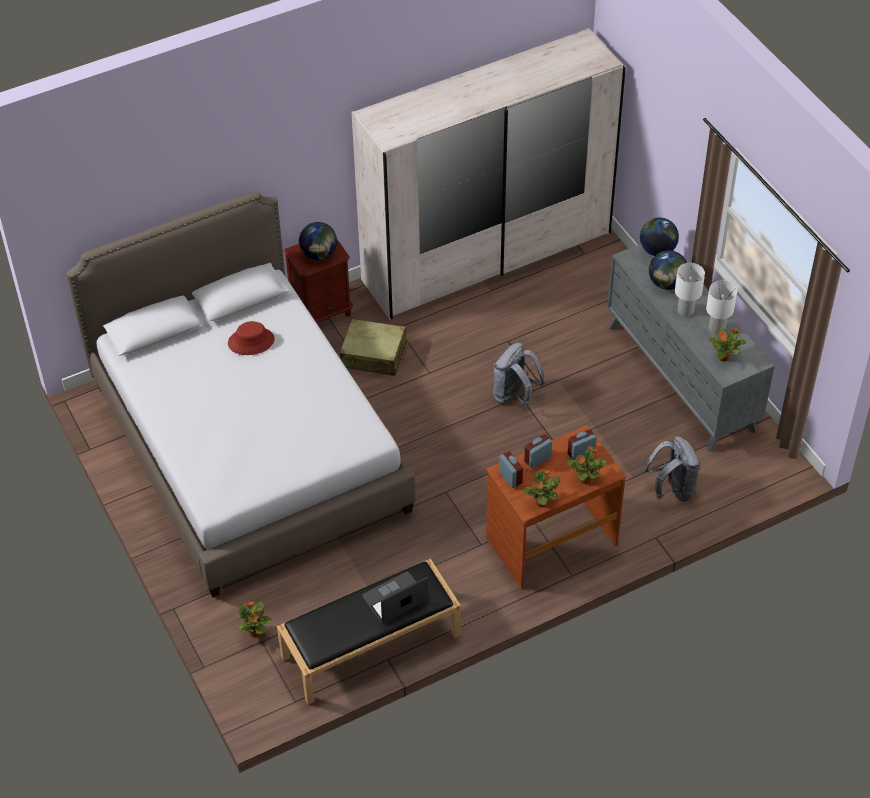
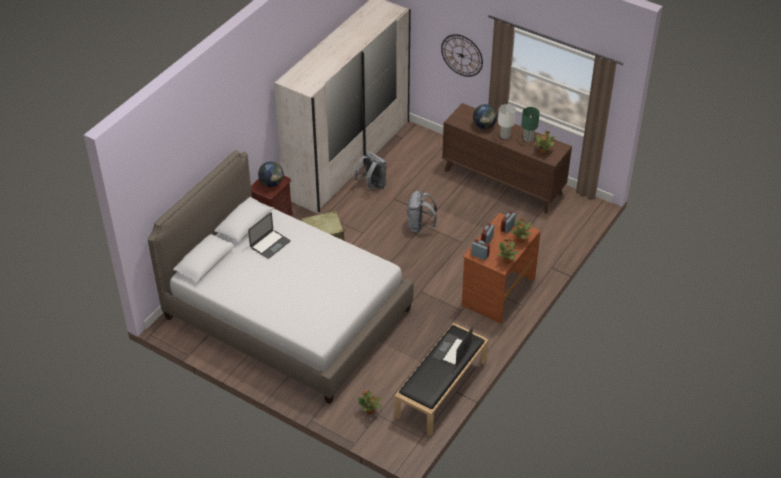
camera: 30 degrees left, 5 degrees down
(251, 341) = (270, 244): red hat -> laptop
(657, 250) = (466, 111): globe -> none
(672, 489) = (541, 240): grey backpack -> grey backpack (372, 186)
(677, 164) = (462, 55): none -> wall clock
(681, 378) = (503, 182): grey dresser -> brown dresser
(717, 328) = (528, 138): white table lamp -> green table lamp

